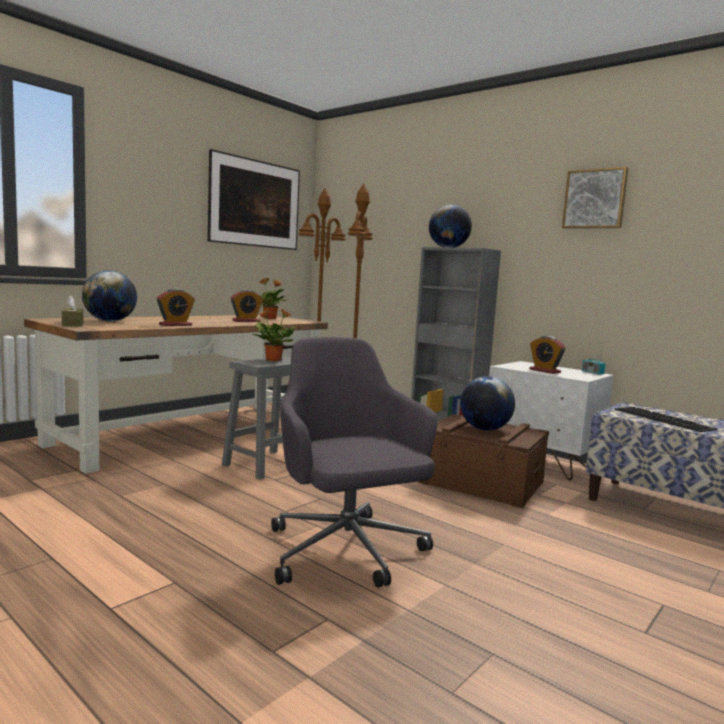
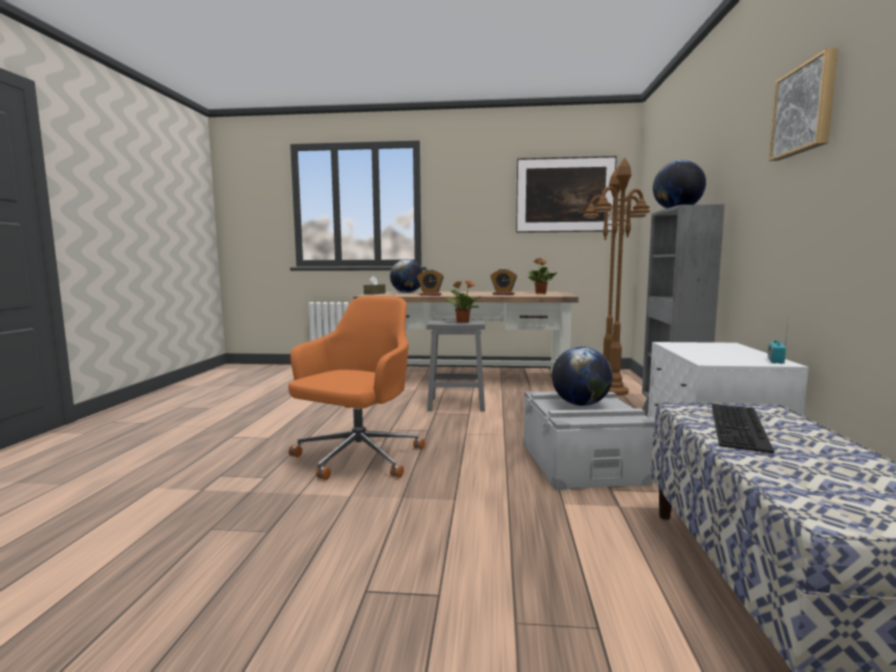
camera: 55 degrees right, 0 degrees up
(346, 552) = (357, 458): grey office chair -> orange office chair
(482, 482) = (581, 462): brown storage box -> grey storage box
(544, 371) = (700, 351): alarm clock -> none

